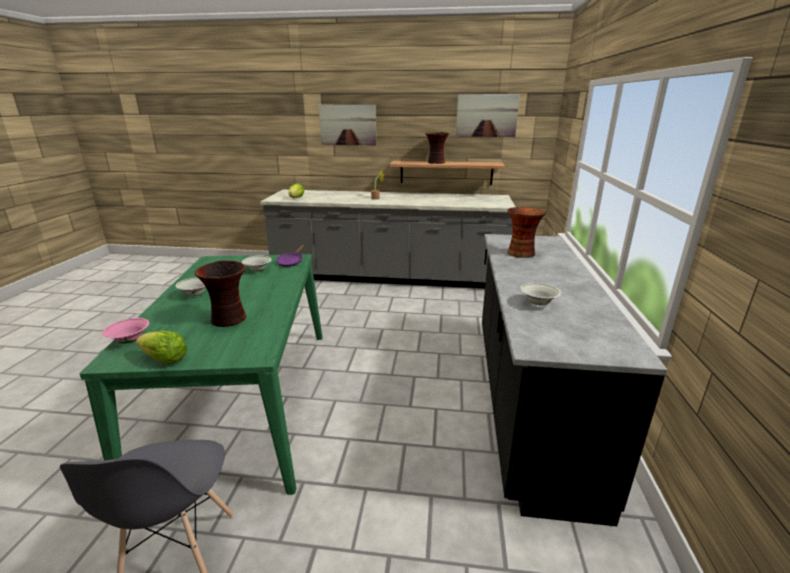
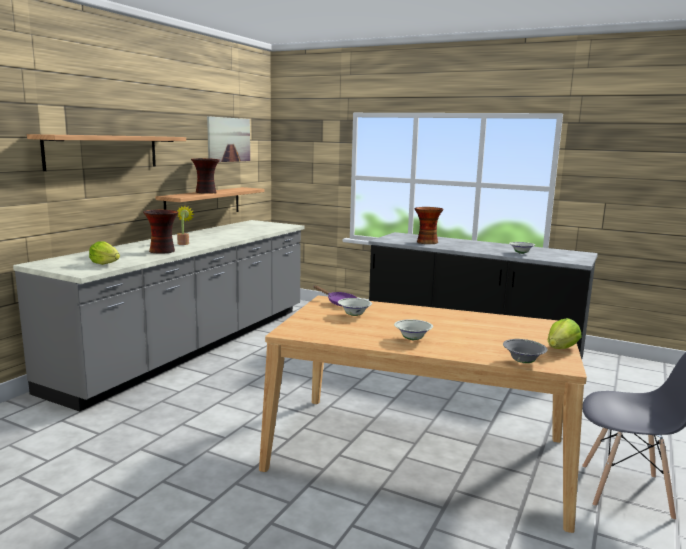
camera: 70 degrees left, 10 degrees down
(130, 341) = (523, 362): pink bowl -> grey bowl
(229, 319) = (484, 329): vase -> vase (163, 251)
(245, 398) = (418, 454): green dining table -> beige dining table
(348, 125) = (103, 152): picture -> shelf

